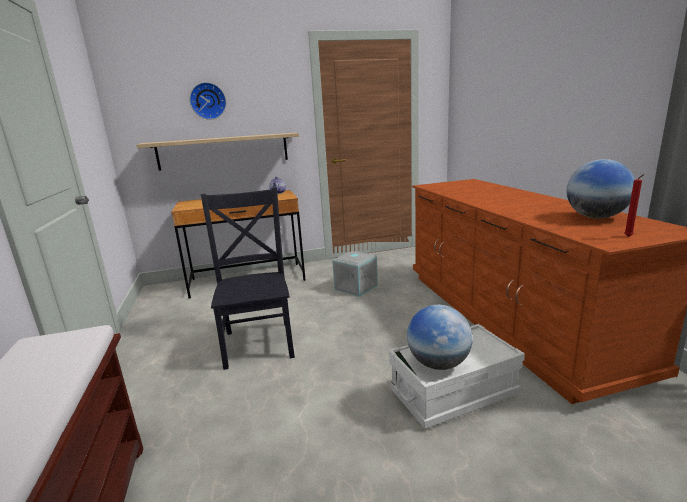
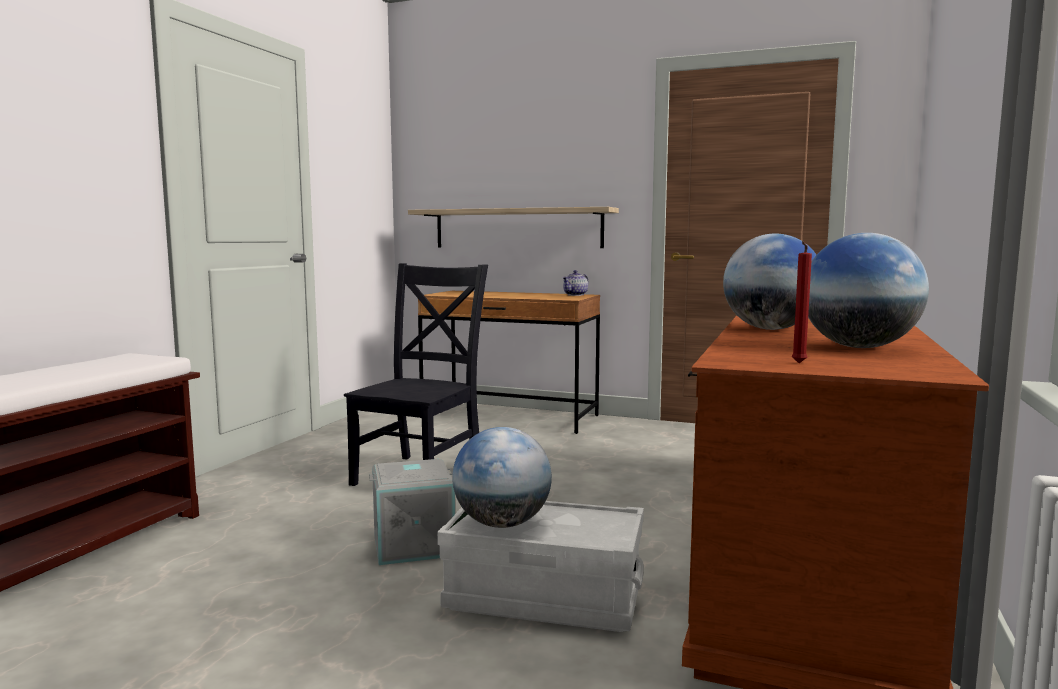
camera: 35 degrees right, 10 degrees down
(208, 101) = (507, 160): wall clock -> none
(355, 287) = (630, 457): grey storage box -> grey storage box (414, 544)
(516, 210) = (770, 329): none -> globe

